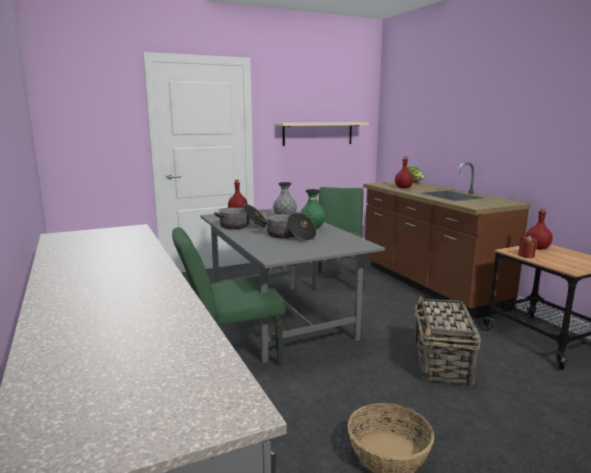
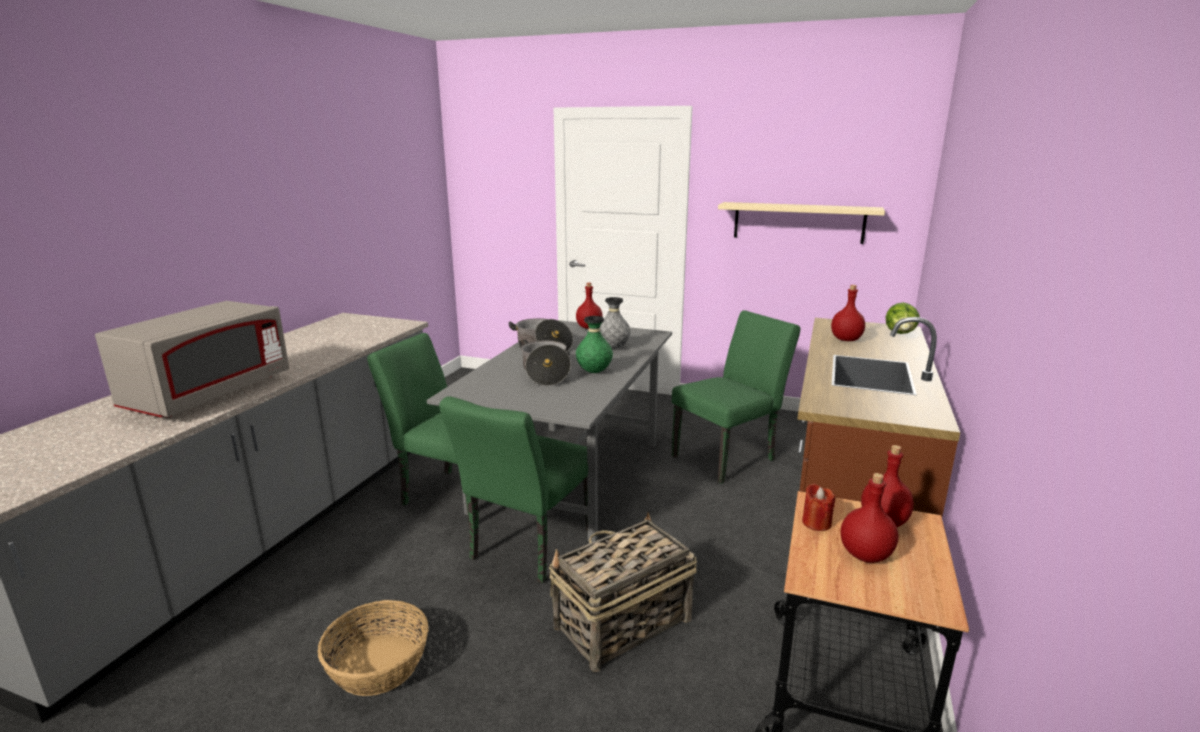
camera: 45 degrees right, 5 degrees up
(135, 297) = (209, 394): none -> grey microwave
(335, 360) = (526, 549): none -> green chair
(561, 258) = (864, 555): none -> red bottle

